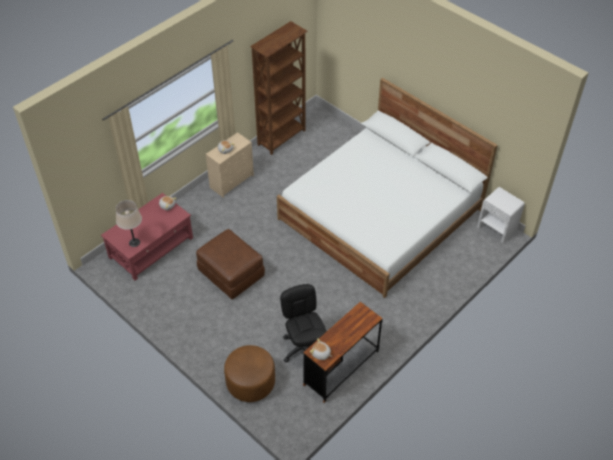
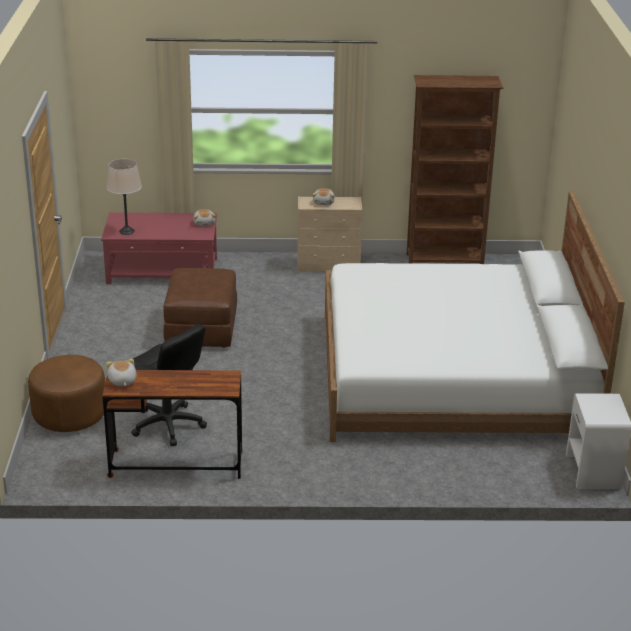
camera: 45 degrees right, 20 degrees down
(304, 348) = (168, 425): black office chair -> black office chair turned 105 degrees clockwise

